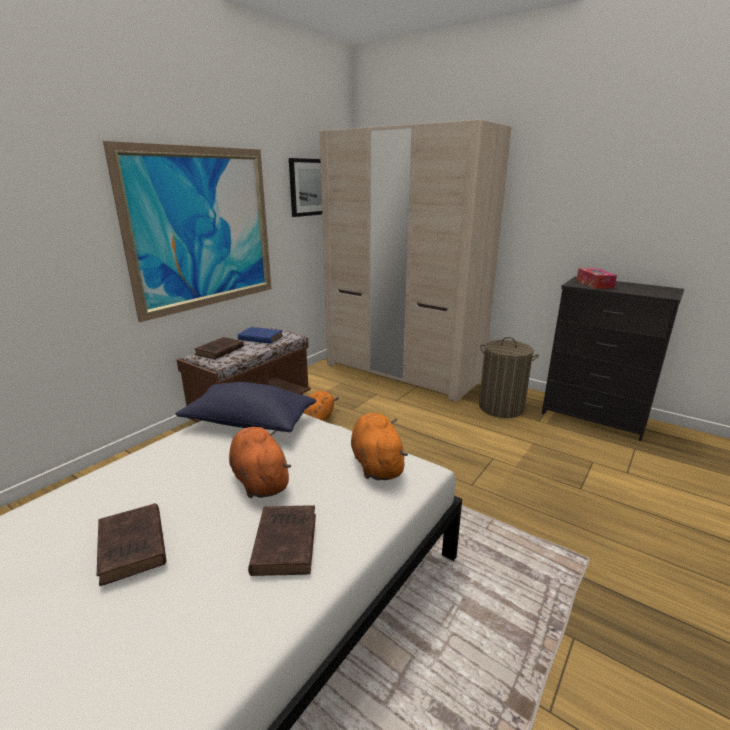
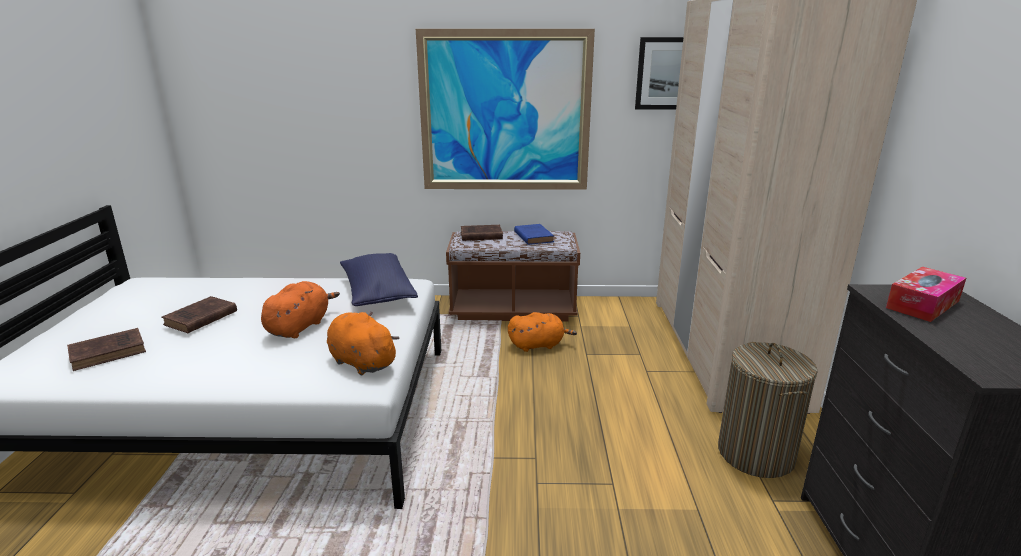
camera: 55 degrees right, 0 degrees up
(285, 541) = (230, 361): brown book -> brown book (110, 352)
(376, 464) = (361, 362): orange plush toy -> orange plush toy turned 90 degrees counterclockwise

